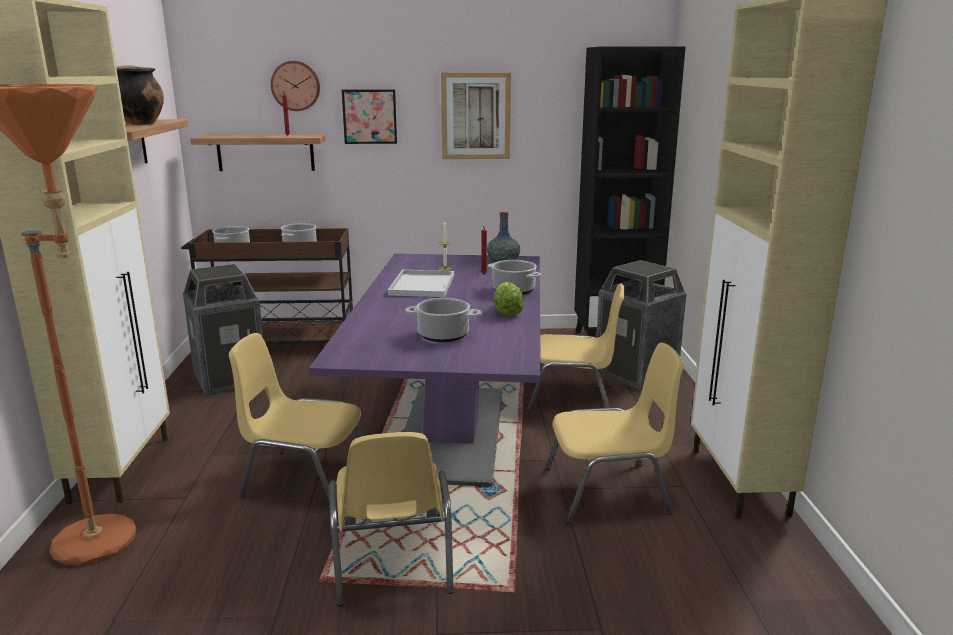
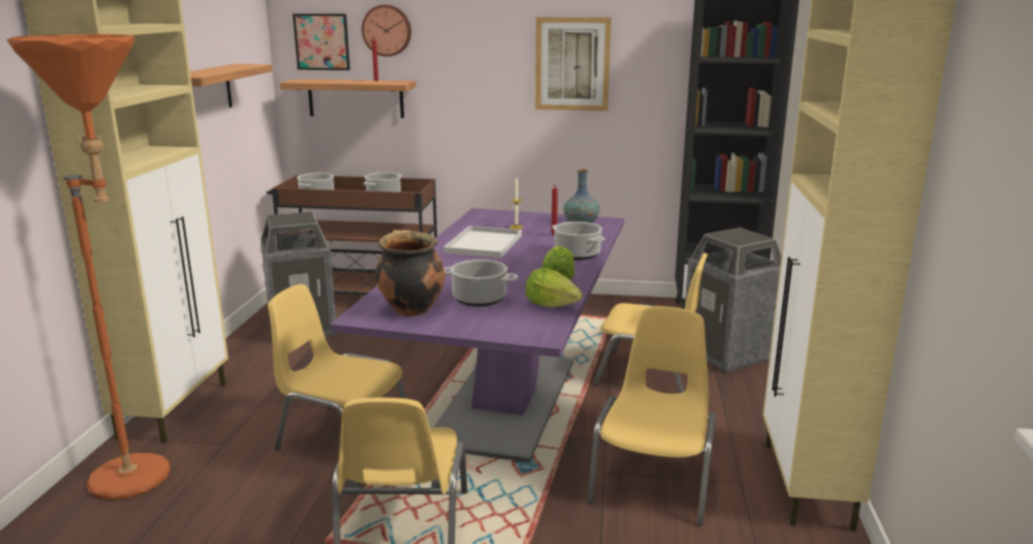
camera: 10 degrees right, 0 degrees up
(139, 124) = (219, 69): cooking pot -> cooking pot (410, 309)
(369, 116) = (461, 63): picture -> picture (322, 42)
(512, 336) = (551, 305): none -> lettuce
(608, 491) = (654, 480): yellow chair -> yellow chair turned 75 degrees counterclockwise

